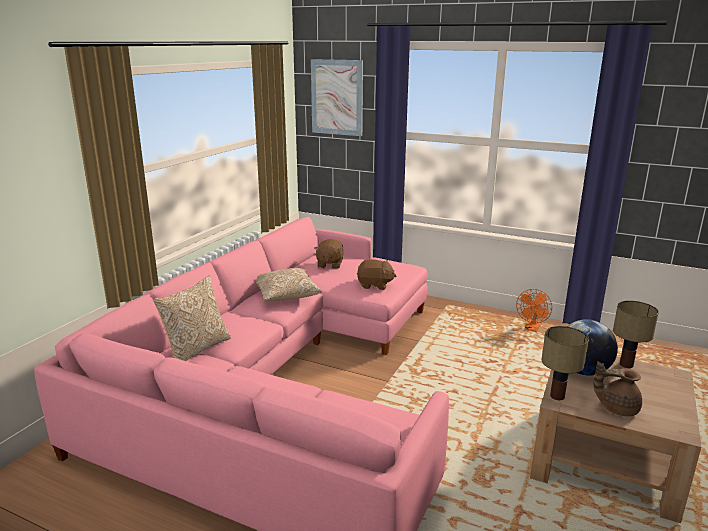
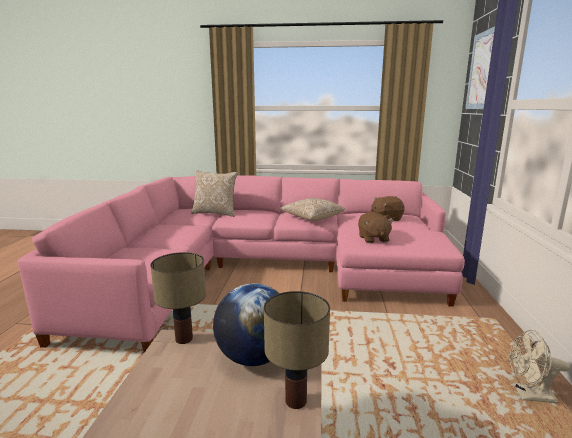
camera: 70 degrees right, 5 degrees down
(532, 329) = (529, 396): orange fan -> beige fan
(616, 408) = (163, 385): brown teapot -> none

